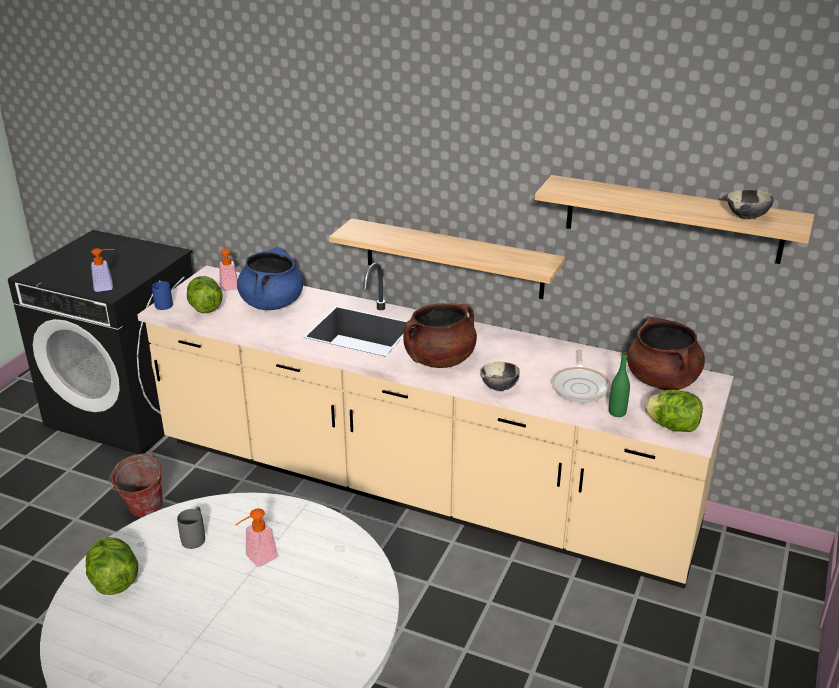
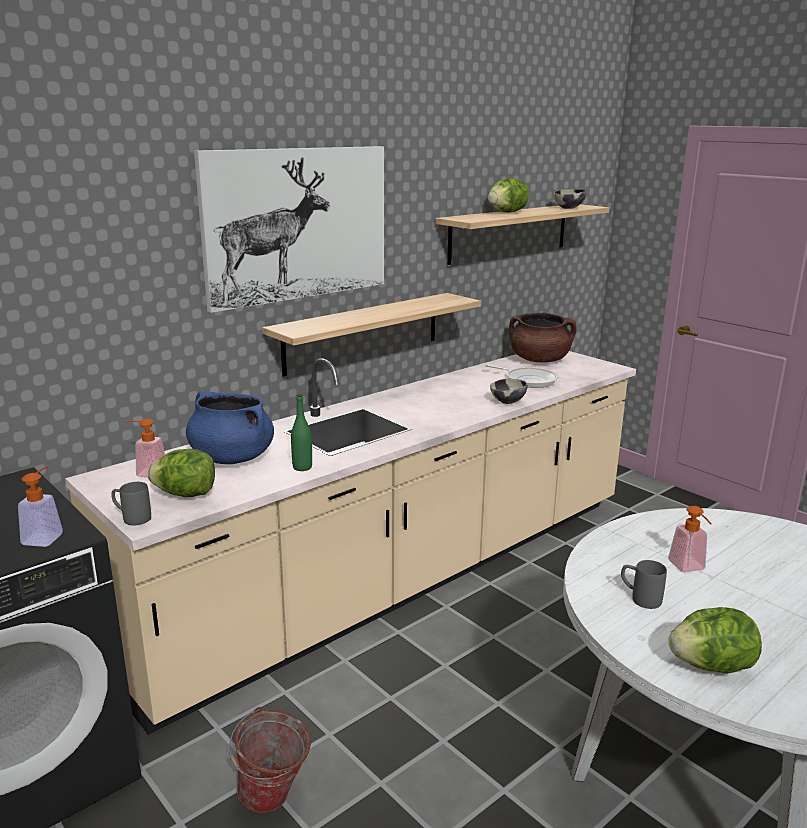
camera: 65 degrees left, 10 degrees down
(164, 304) = (131, 518): blue mug -> grey mug
(386, 143) = (297, 224): none -> picture
(439, 360) = (442, 412): brown cooking pot -> none
(617, 412) = (573, 379): green bottle -> green bottle (302, 467)
(672, 427) = (602, 370): lettuce -> lettuce (507, 212)

